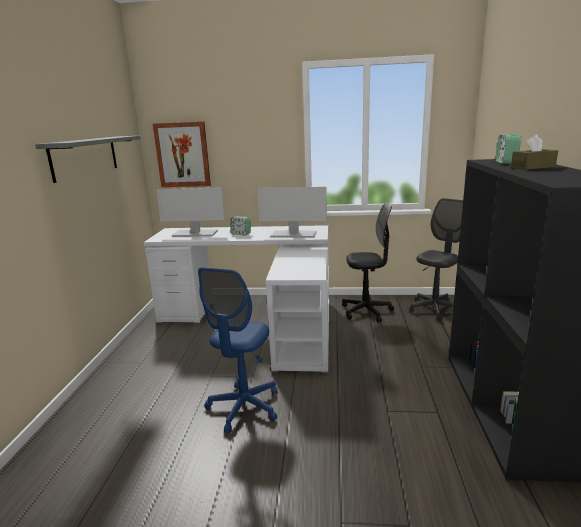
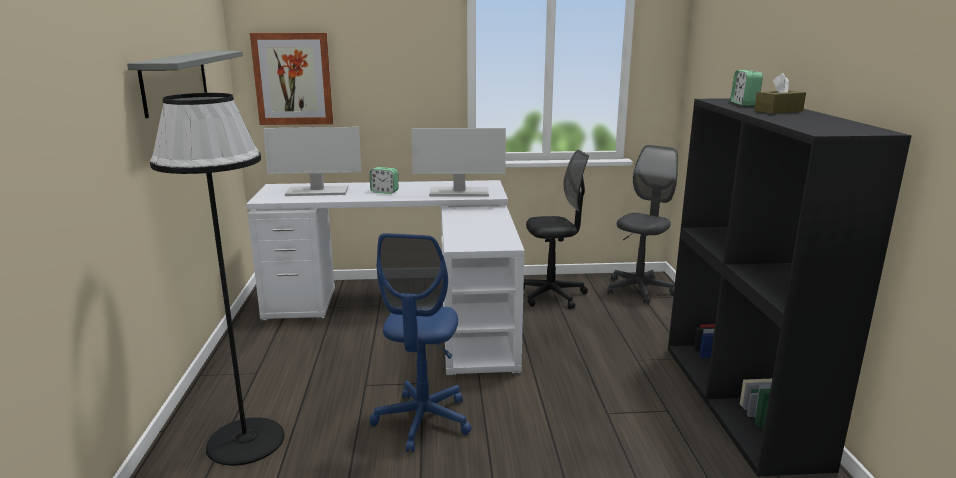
camera: 10 degrees left, 0 degrees up
(116, 414) = (245, 440): none -> black floor lamp

